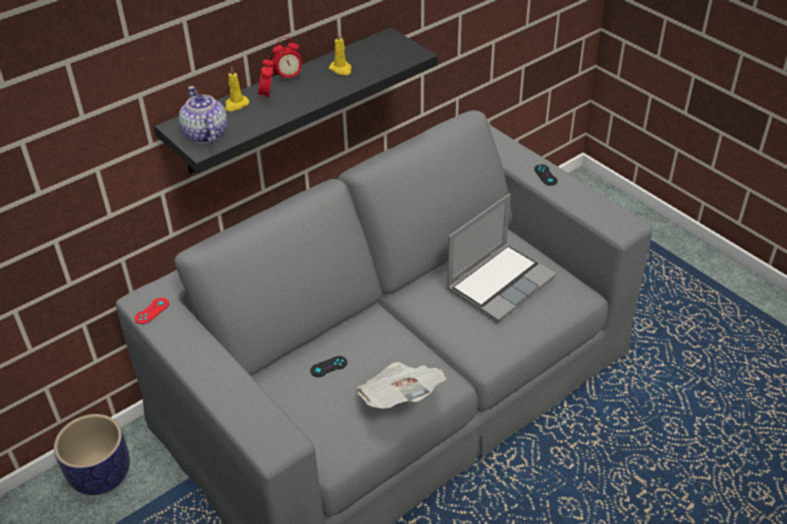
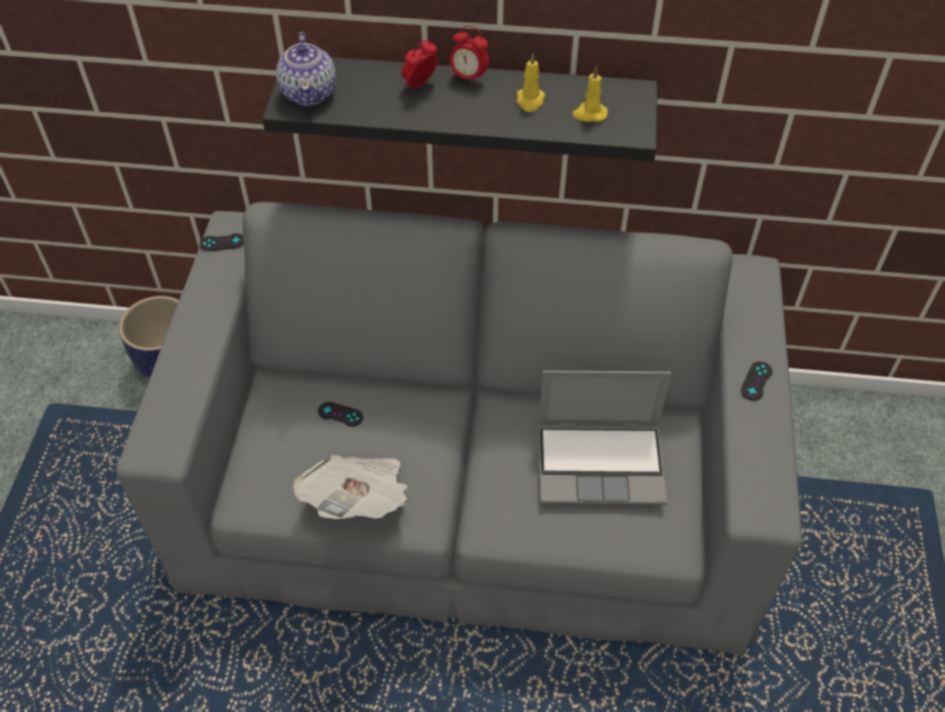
camera: 45 degrees right, 10 degrees up
(152, 311) = (222, 242): red game controller -> black game controller
(205, 134) = (309, 92): teapot -> teapot turned 150 degrees clockwise
(236, 105) = (379, 77): yellow candle -> yellow candle (589, 114)

